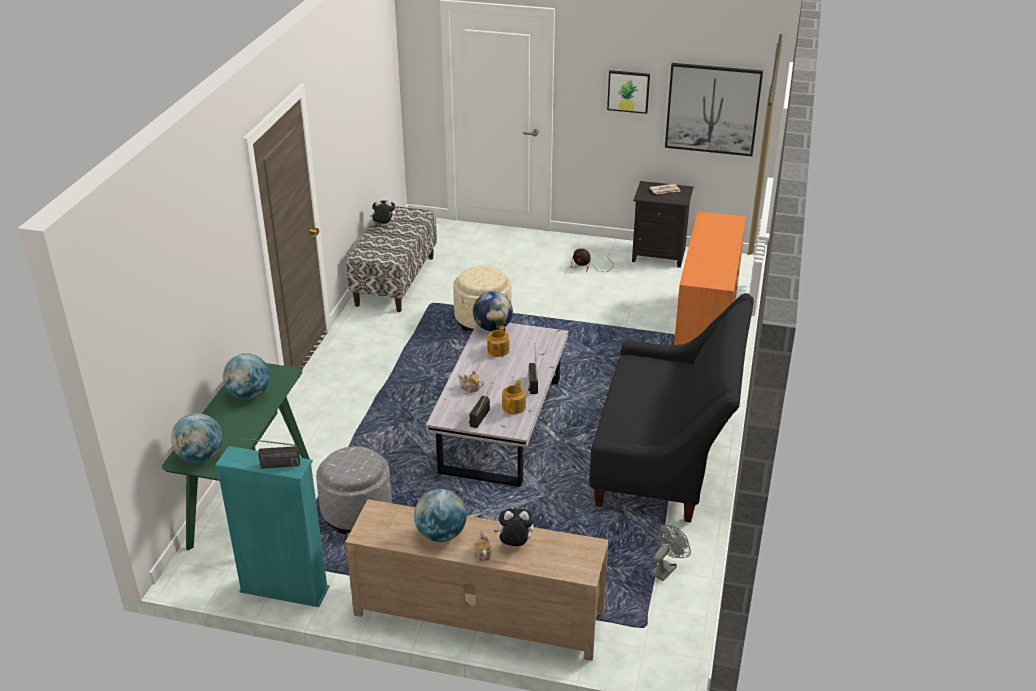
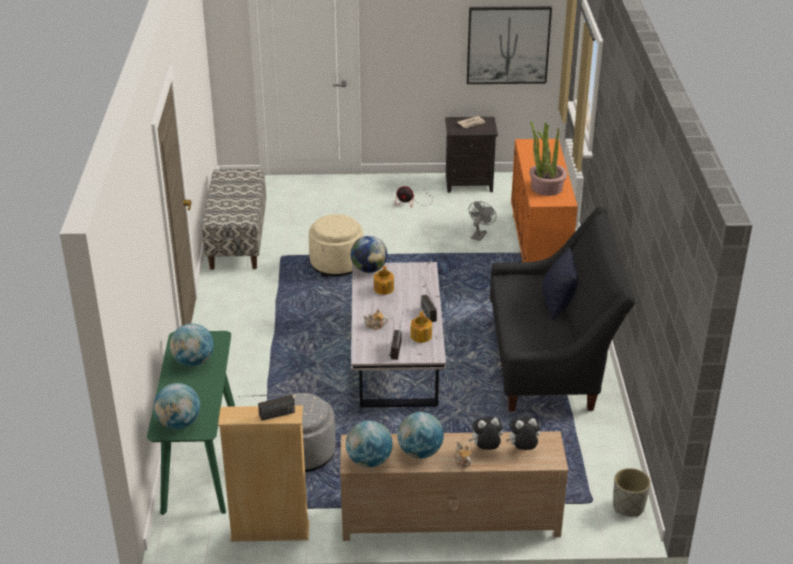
camera: 15 degrees left, 0 degrees up
(284, 590) = (270, 531): turquoise bookcase -> beige bookcase
(382, 534) = (369, 461): none -> globe
(384, 226) = (222, 189): plush toy -> plush toy (523, 449)
(628, 91) = (430, 36): picture -> none
(666, 568) = (589, 452): grey fan -> grey fan (479, 234)
(678, 395) = (558, 303): none -> black pillow
(685, 641) = (628, 506): none -> grey planter
(708, 266) = (546, 187): none -> potted plant

